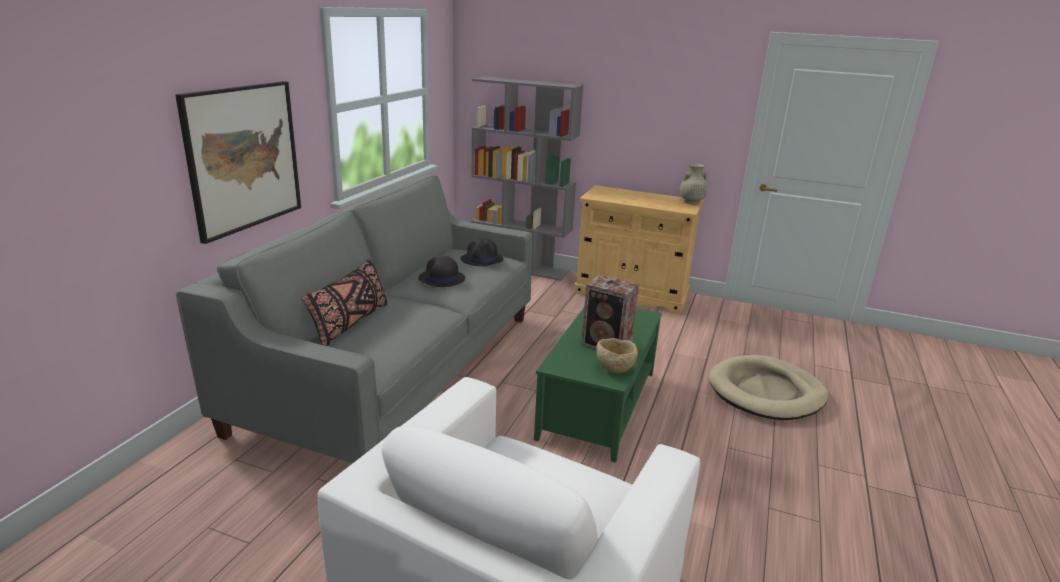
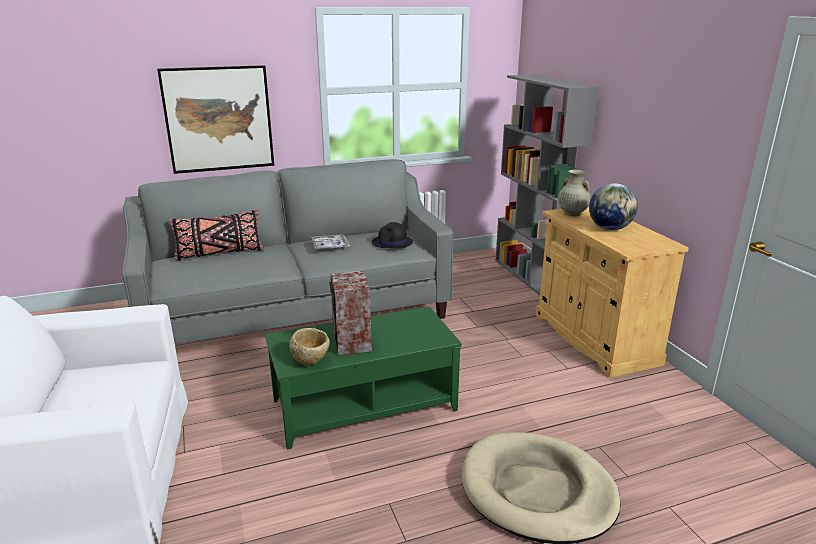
camera: 50 degrees right, 0 degrees up
(441, 279) = (330, 246): black hat -> tray
(645, 199) = (610, 229): none -> globe
(691, 202) = (662, 244): beige vase -> beige vase (572, 213)

